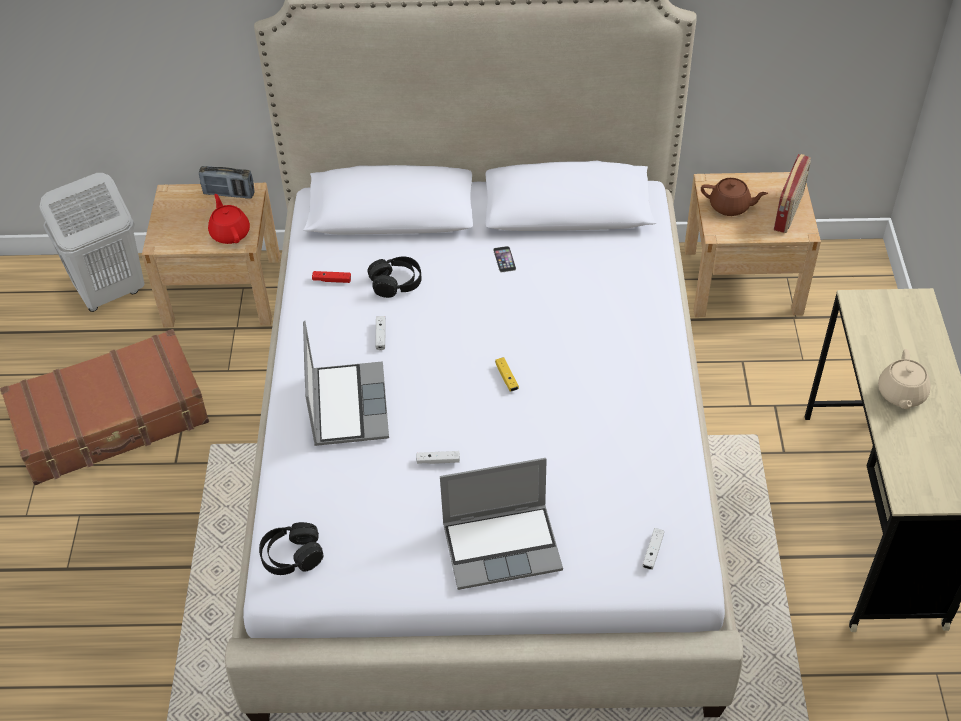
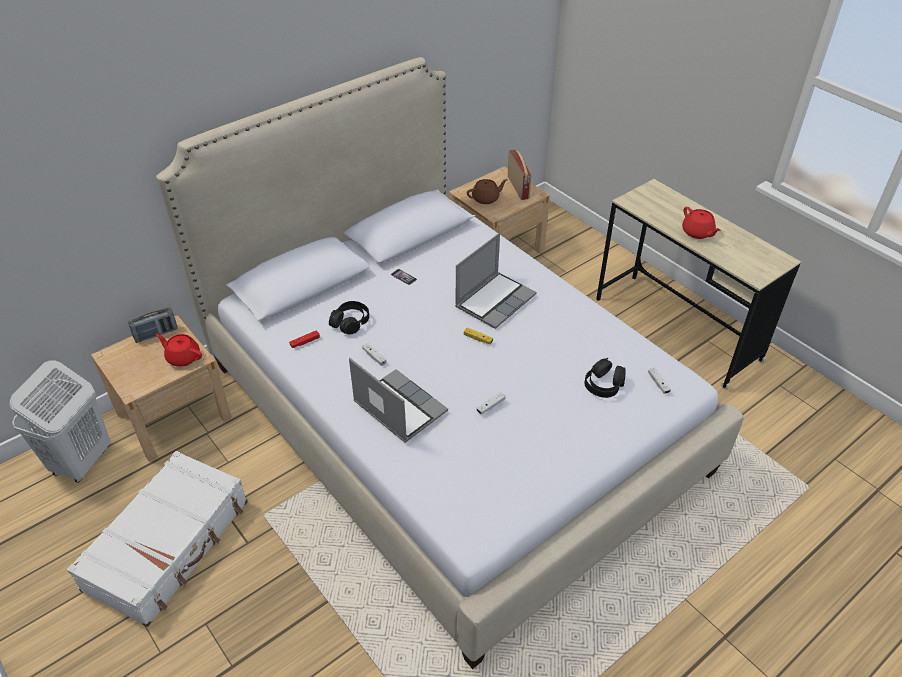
camera: 40 degrees left, 5 degrees down
(112, 421) = (169, 545): brown suitcase -> white suitcase
(292, 556) = (463, 517): black headphones -> black headphones (604, 385)
(503, 546) = (579, 430): laptop -> laptop (495, 300)
(901, 394) = (697, 233): beige teapot -> red teapot

